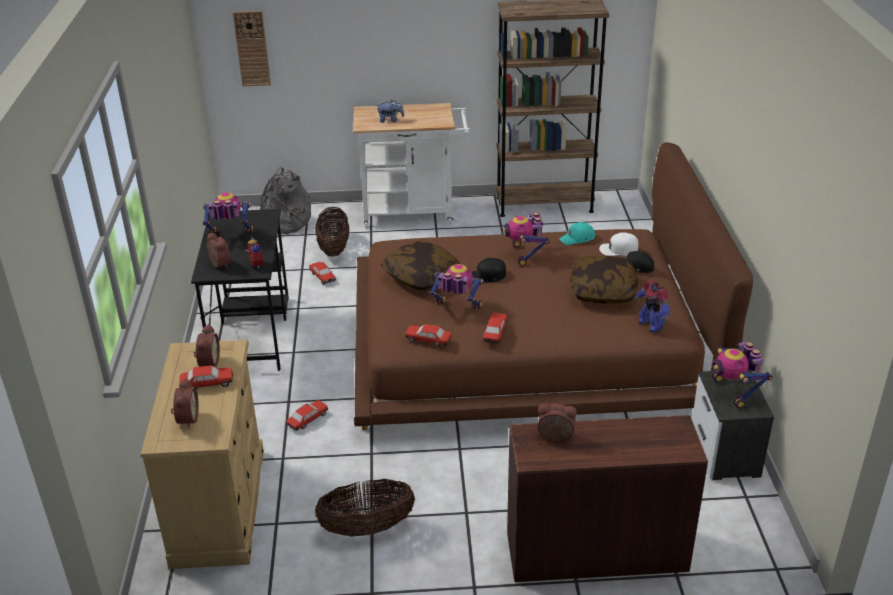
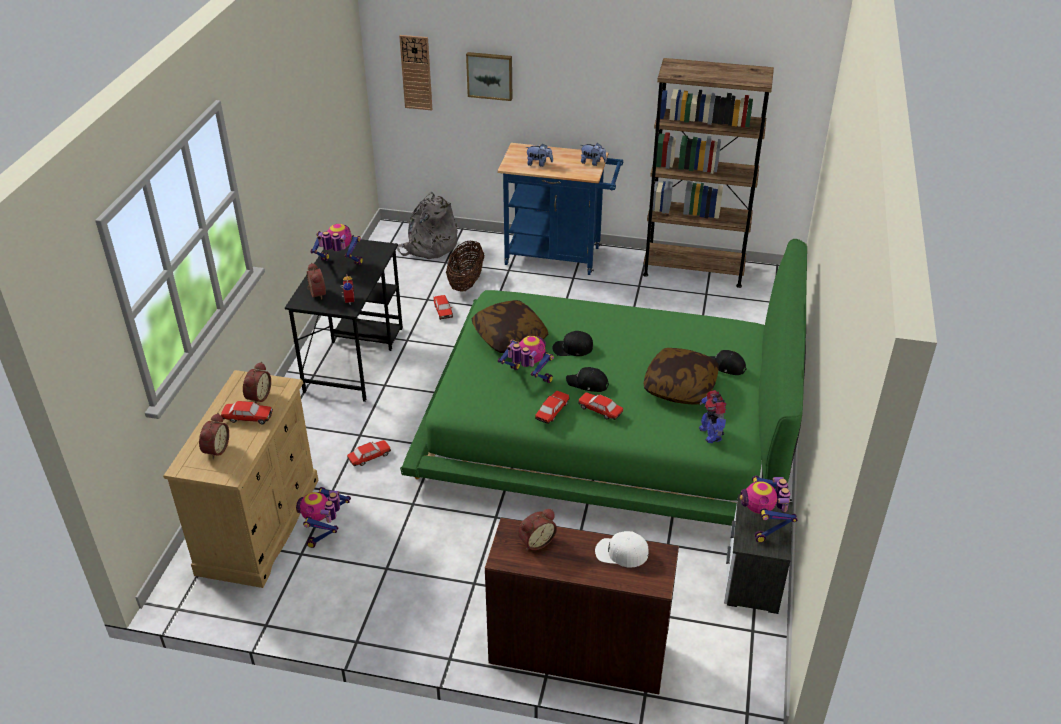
camera: 15 degrees right, 5 degrees up
(328, 41) = (490, 75): none -> picture
(367, 528) = (378, 577): basket -> none
(414, 212) = (559, 256): white cart -> blue cart
(428, 340) = (486, 407): toy car -> toy car (600, 410)
(441, 113) = (593, 163): none -> plush toy
(517, 303) = (588, 384): none -> black cap
(525, 254) = (621, 331): toy robot -> toy robot (325, 531)
(529, 346) = (609, 423): brown bed -> green bed
(555, 438) = (536, 541): alarm clock -> alarm clock turned 120 degrees clockwise
(577, 239) = (682, 323): turquoise cap -> none
(618, 249) = (718, 343): white cap -> white cap (621, 553)

